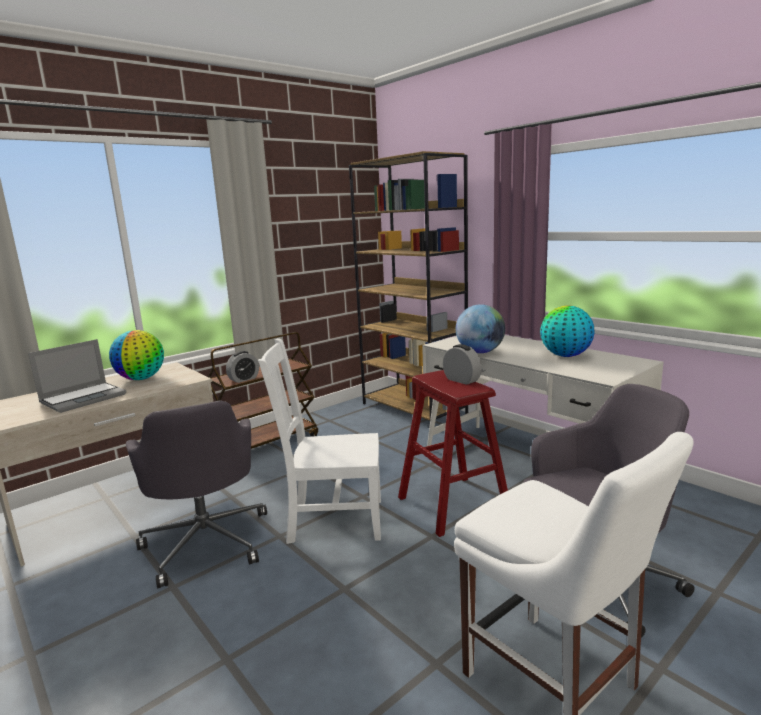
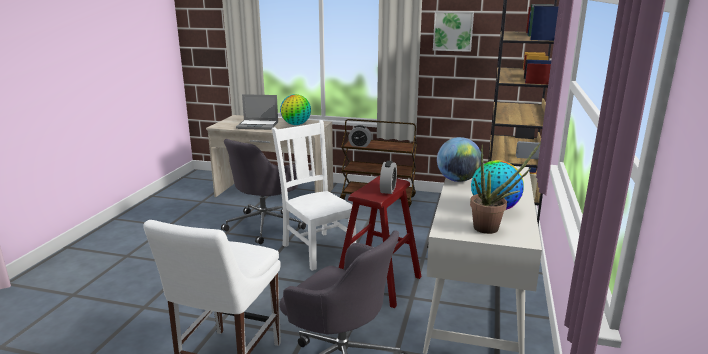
camera: 55 degrees right, 5 degrees up
(295, 218) = (453, 31): none -> picture
(609, 364) = (491, 228): none -> potted plant

